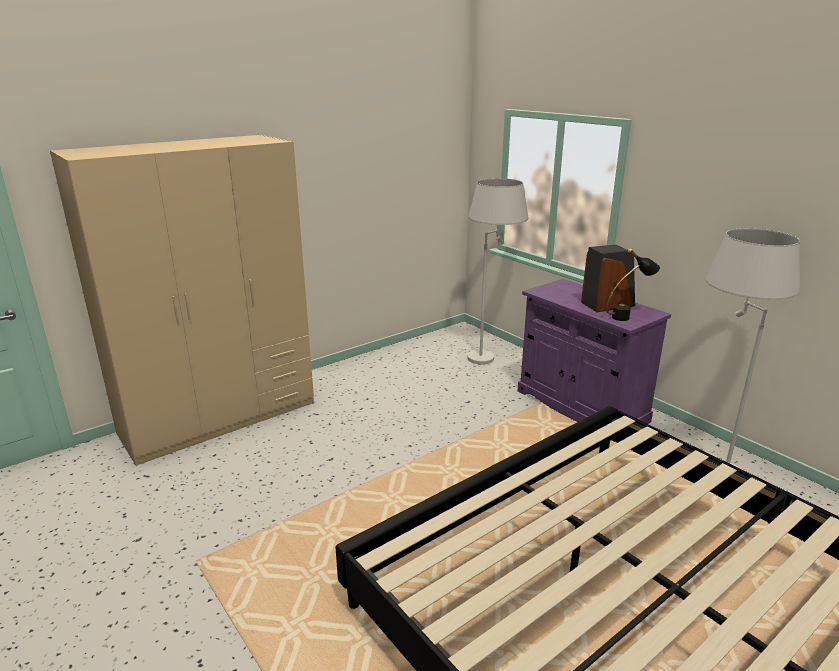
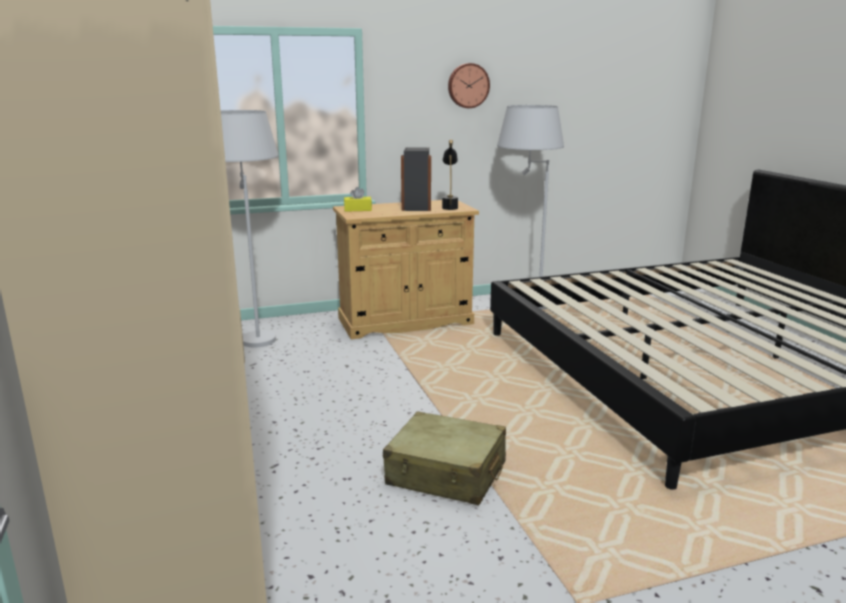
camera: 70 degrees left, 5 degrees down
(330, 479) = (446, 474): none -> beige suitcase
(561, 288) = (358, 209): none -> yellow tissue box
(580, 406) = (405, 321): purple cabinet -> beige cabinet
(731, 194) = (468, 85): none -> wall clock

